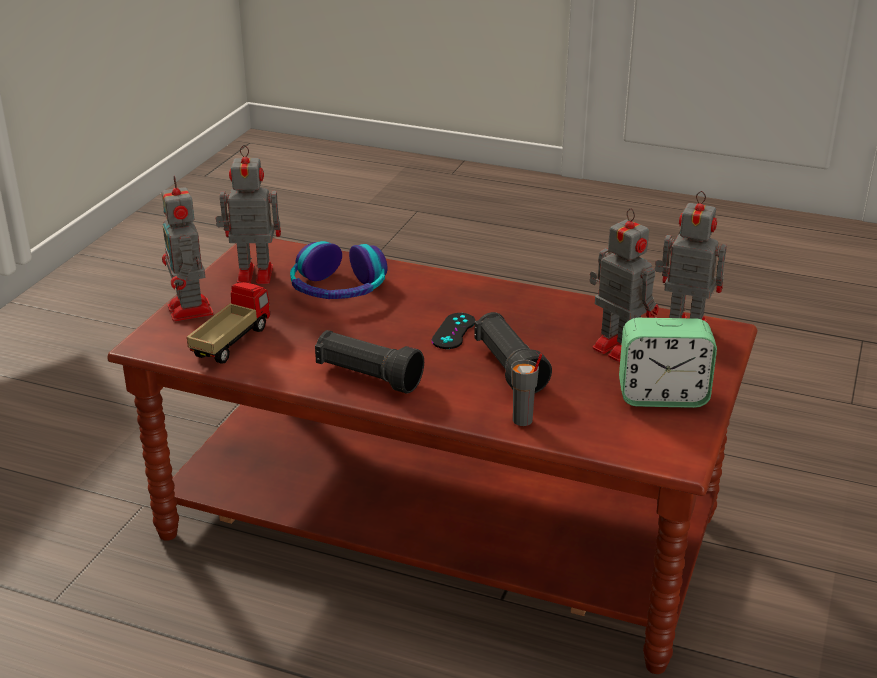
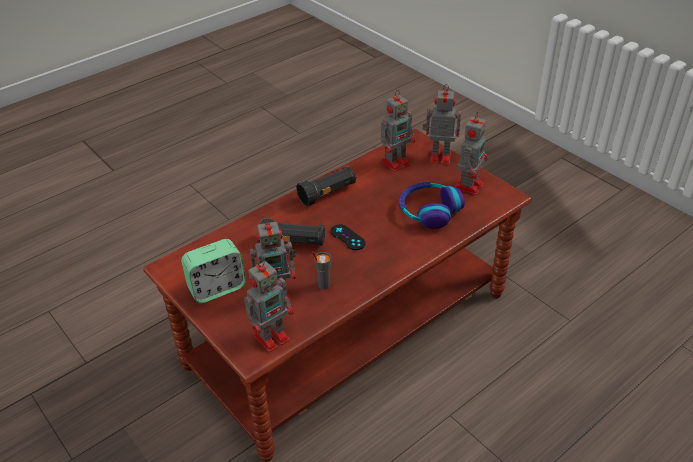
camera: 120 degrees right, 10 degrees up
(231, 342) = (396, 162): toy truck -> toy robot
(523, 420) = (246, 229): grey cup -> grey cup (323, 285)
(662, 396) = (217, 288): alarm clock -> alarm clock turned 150 degrees counterclockwise

